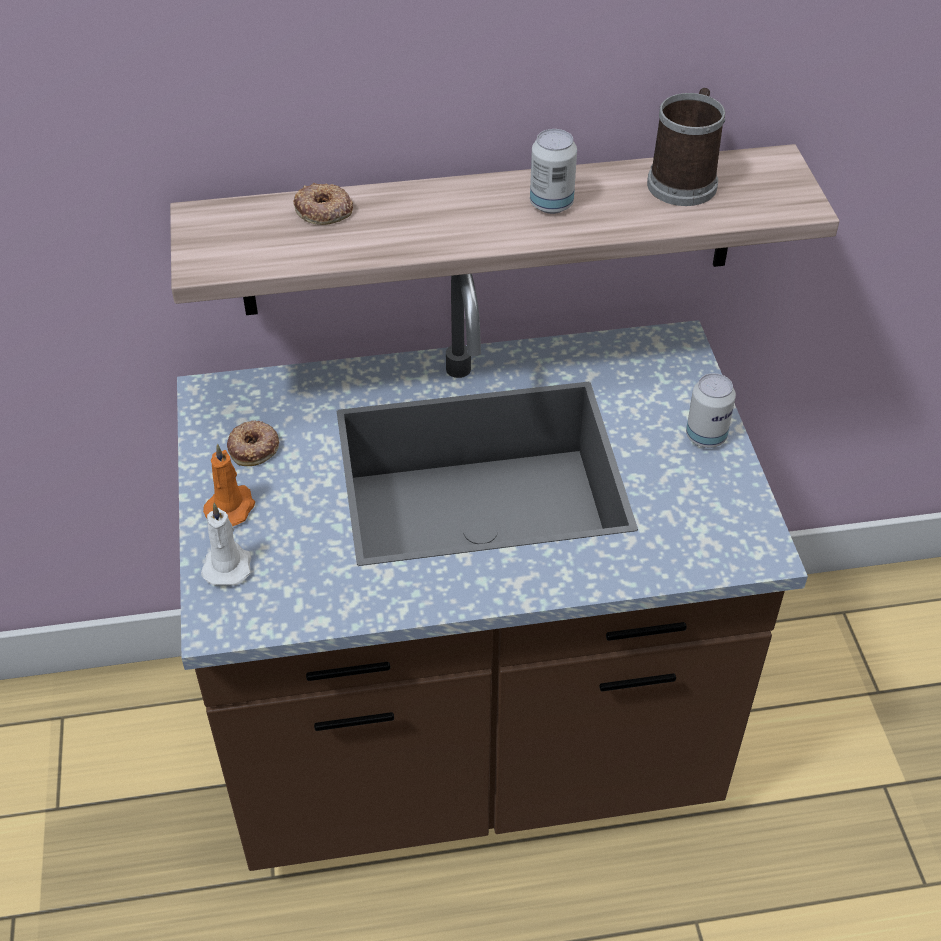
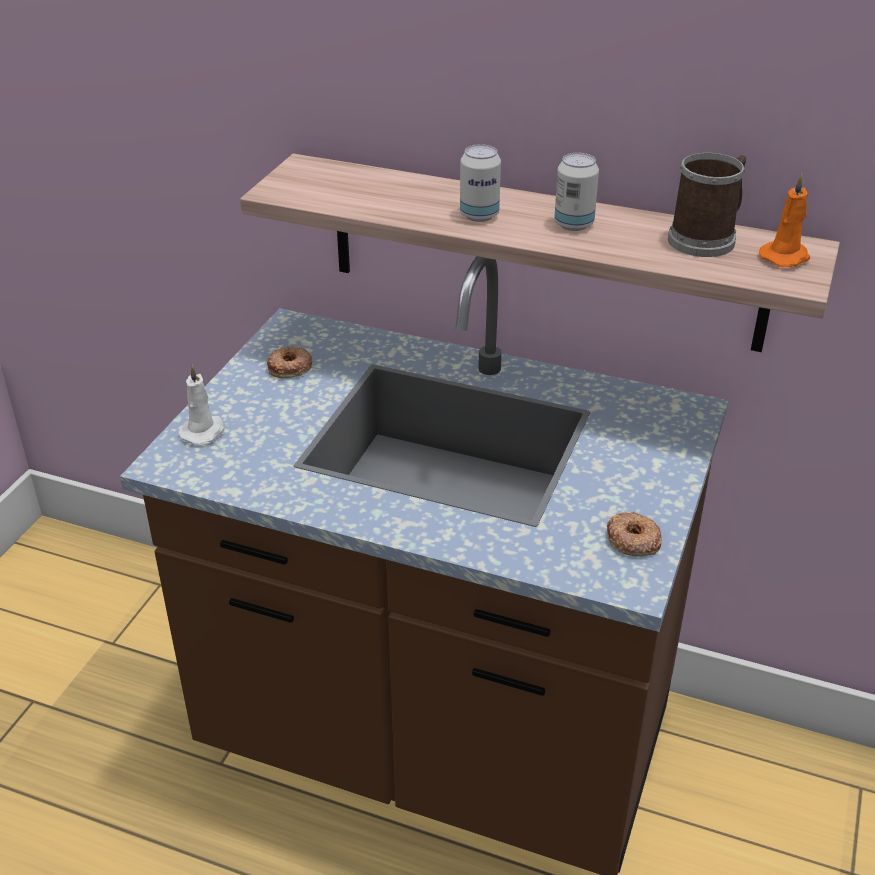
camera: 30 degrees right, 10 degrees down
(231, 507) = (240, 397): orange candle -> orange candle (785, 257)
(323, 210) = (393, 183): donut -> donut (633, 540)
(706, 437) = (658, 483): can -> can (479, 215)

